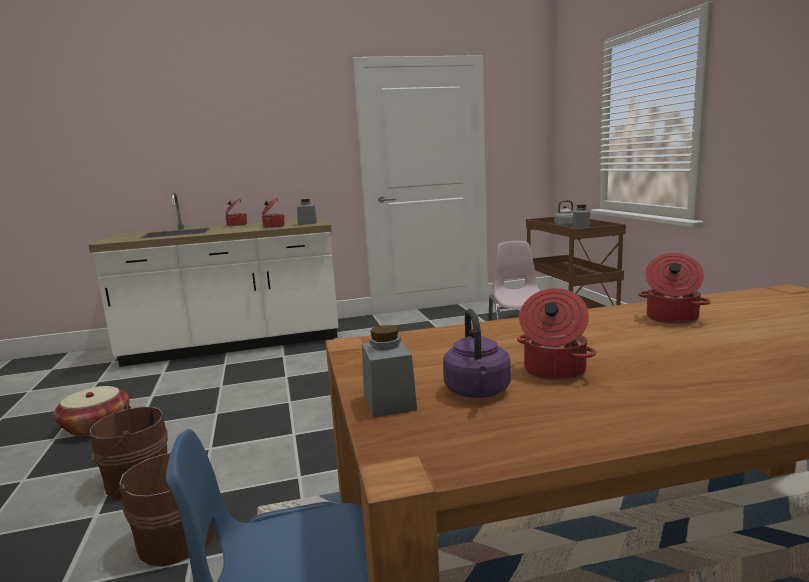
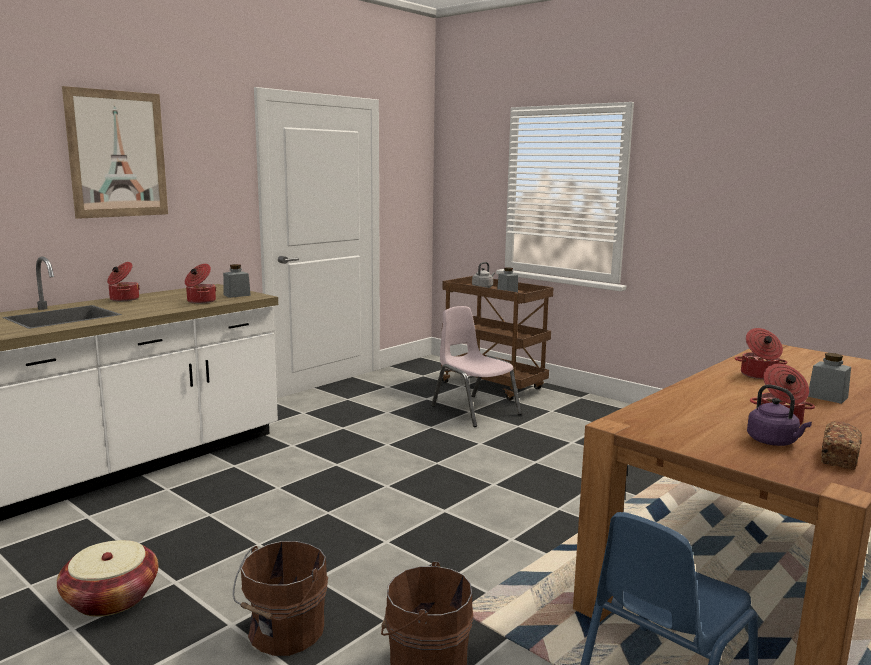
camera: 35 degrees left, 0 degrees up
(237, 119) = (117, 154): none -> picture
(389, 402) = (745, 458): grey jar -> grey jar (827, 397)
(516, 429) = (839, 458): none -> bread

